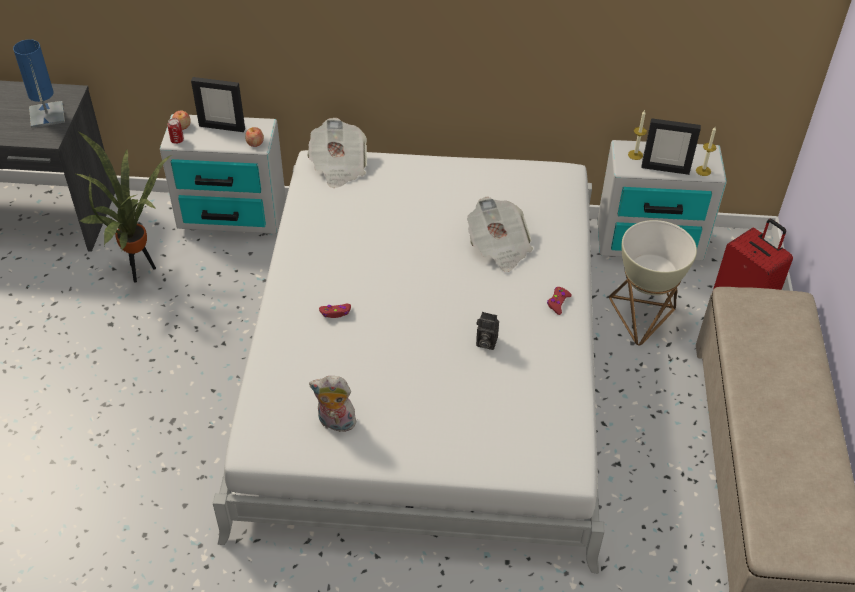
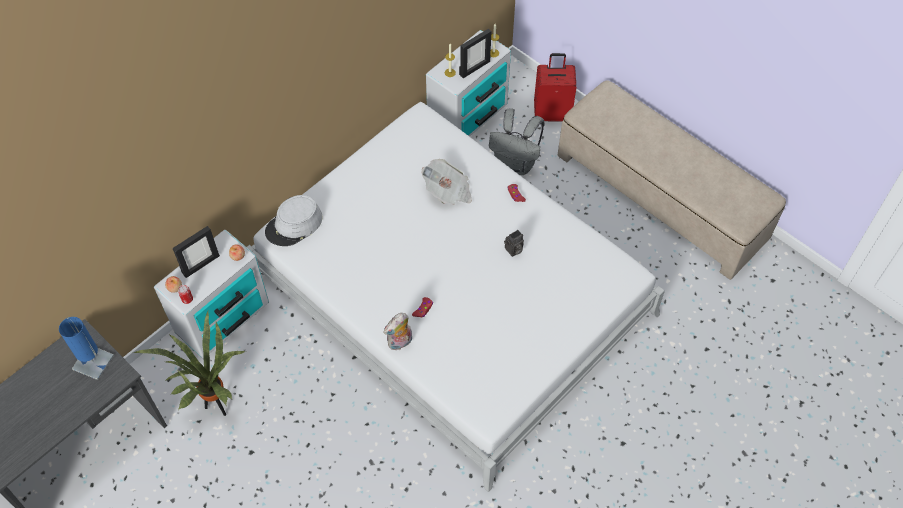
camera: 50 degrees left, 10 degrees up
(335, 423) = (507, 364): plush toy -> plush toy (400, 343)
(338, 166) = (294, 225): newspaper -> grey hat
(642, 317) = (516, 164): planter -> grey backpack

